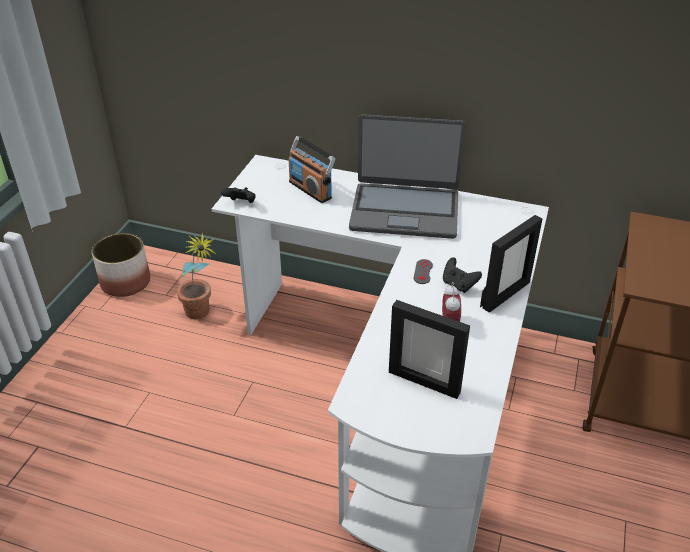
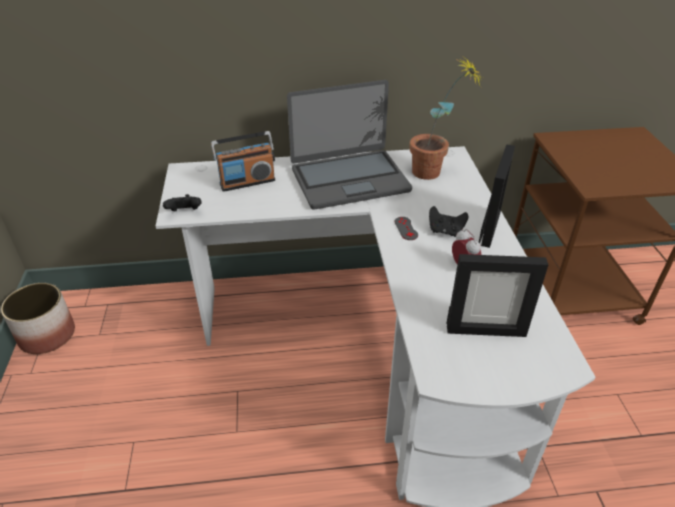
camera: 25 degrees left, 0 degrees up
(201, 315) = (149, 342): potted plant -> potted plant (435, 174)
(310, 189) = (247, 182): radio -> radio turned 45 degrees counterclockwise

